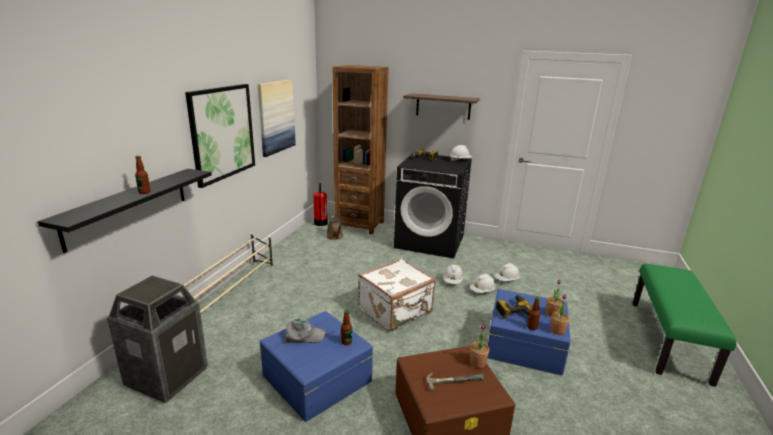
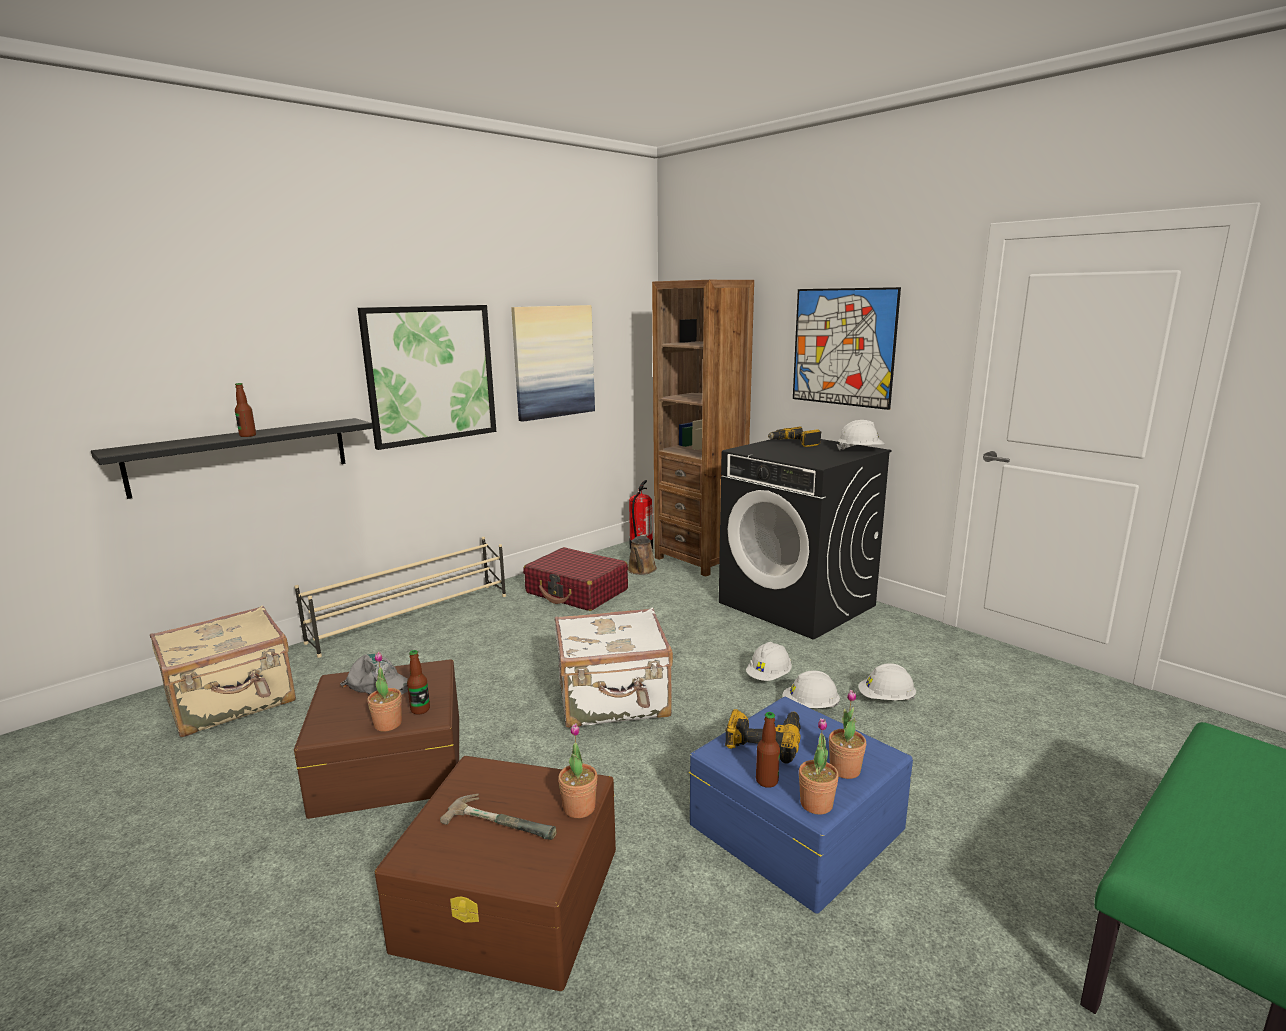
camera: 30 degrees right, 5 degrees down
(167, 376) = (232, 702): trash can -> beige suitcase
(312, 256) = (577, 592): none -> red suitcase
(316, 378) = (389, 762): blue storage box -> brown storage box
(339, 354) = (388, 724): none -> potted plant
(443, 106) = (843, 347): shelf -> picture

